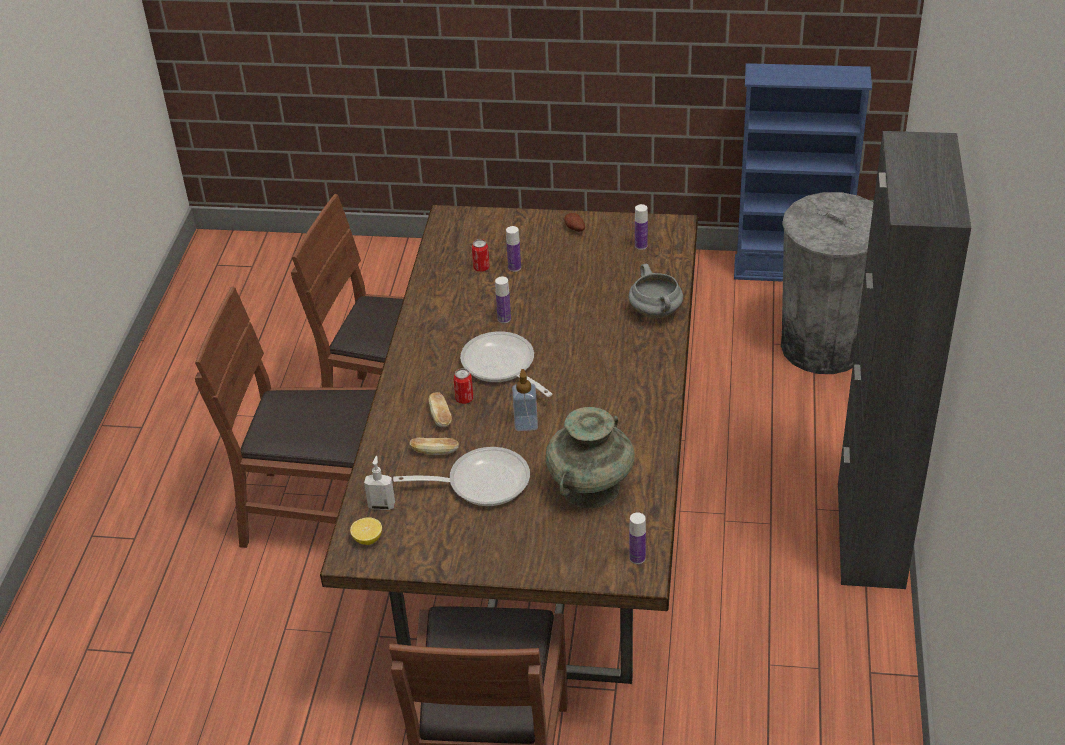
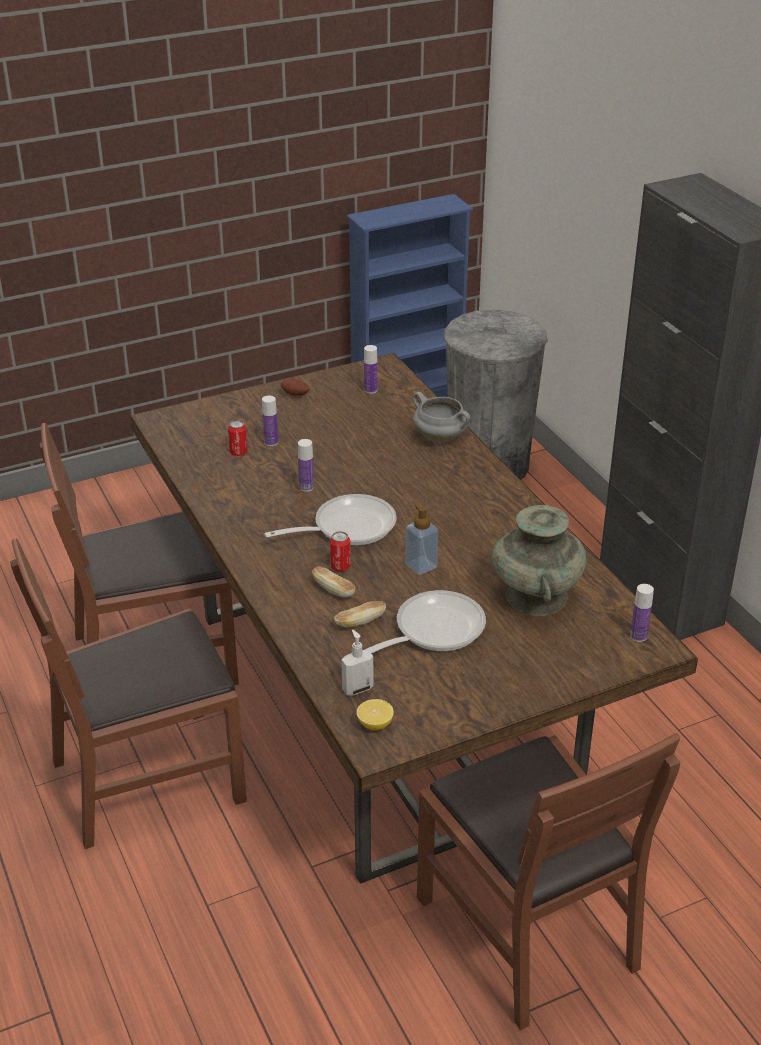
camera: 35 degrees left, 5 degrees down
(501, 366) = (347, 527): frying pan -> frying pan turned 135 degrees clockwise

